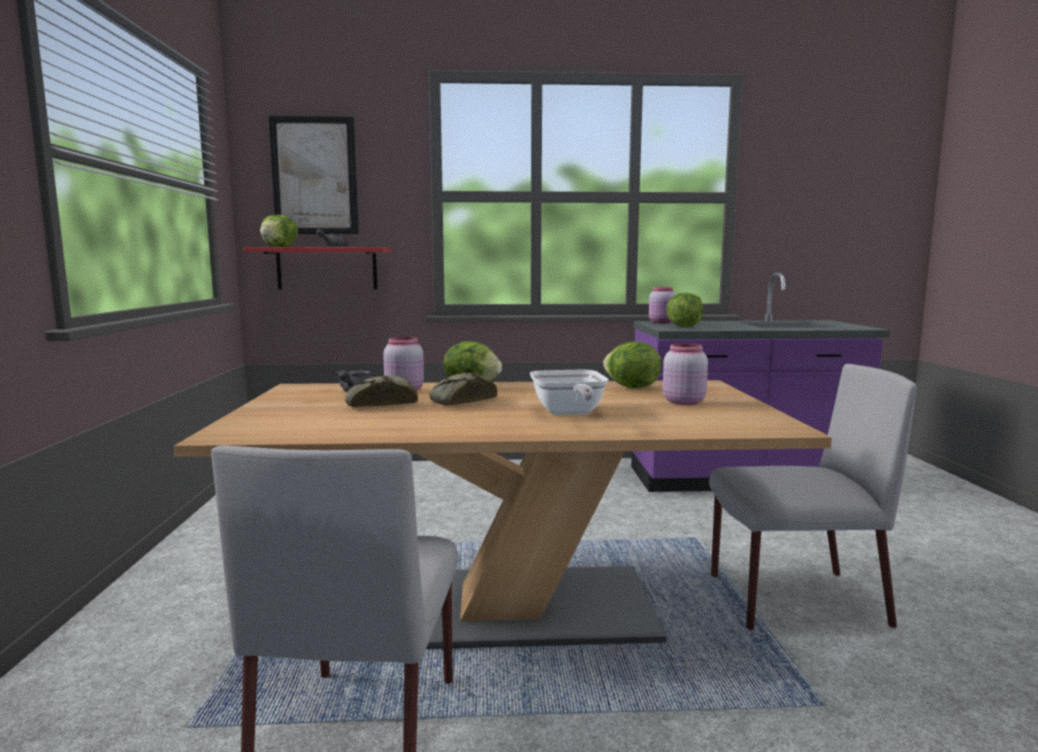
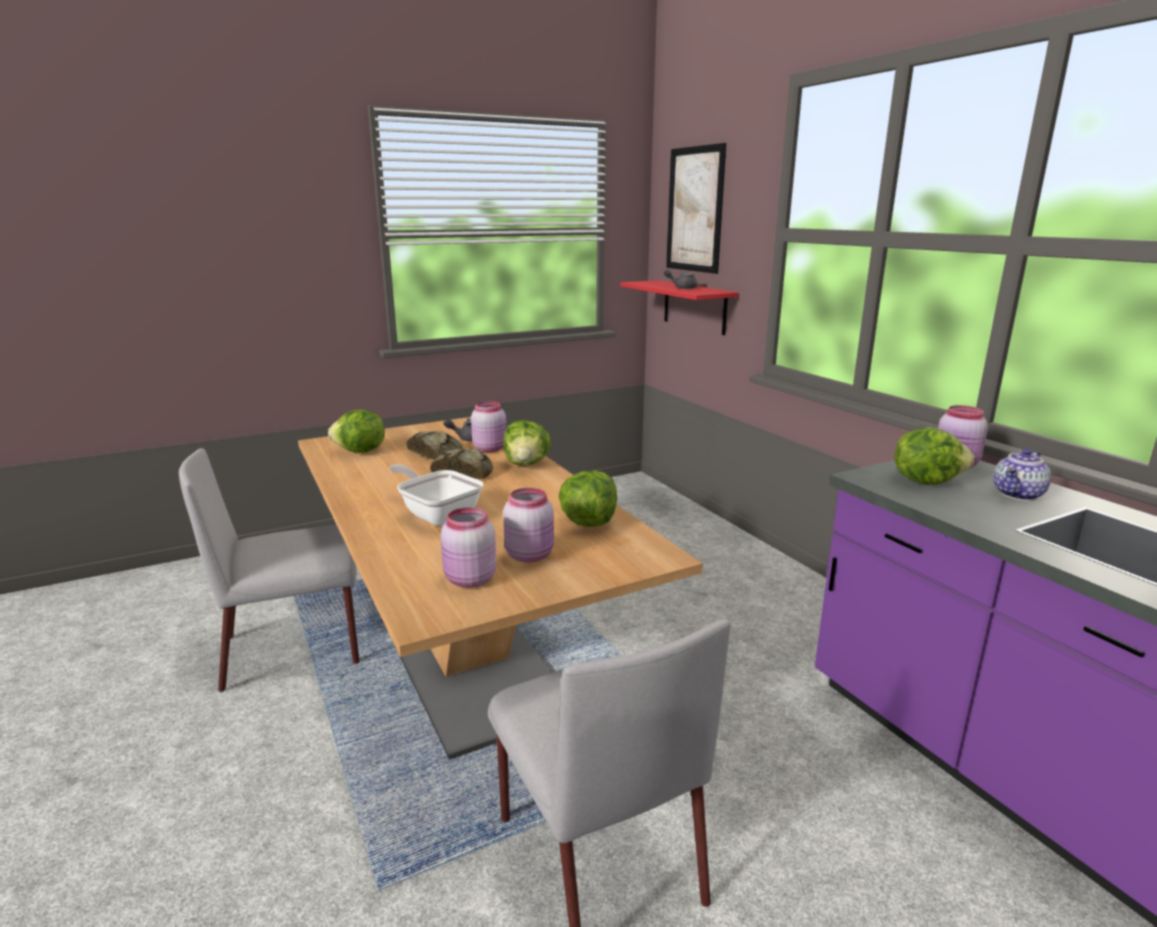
camera: 65 degrees right, 10 degrees up
(280, 247) = (649, 283): lettuce -> lettuce (360, 451)
(568, 413) = (437, 514): frying pan -> frying pan turned 75 degrees clockwise
(714, 323) = (1019, 495): none -> teapot
(721, 416) = (469, 580): none -> pink jar

